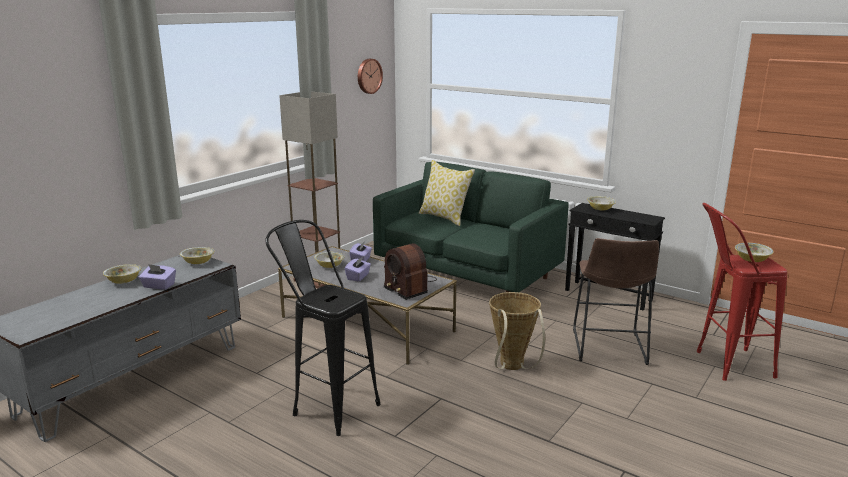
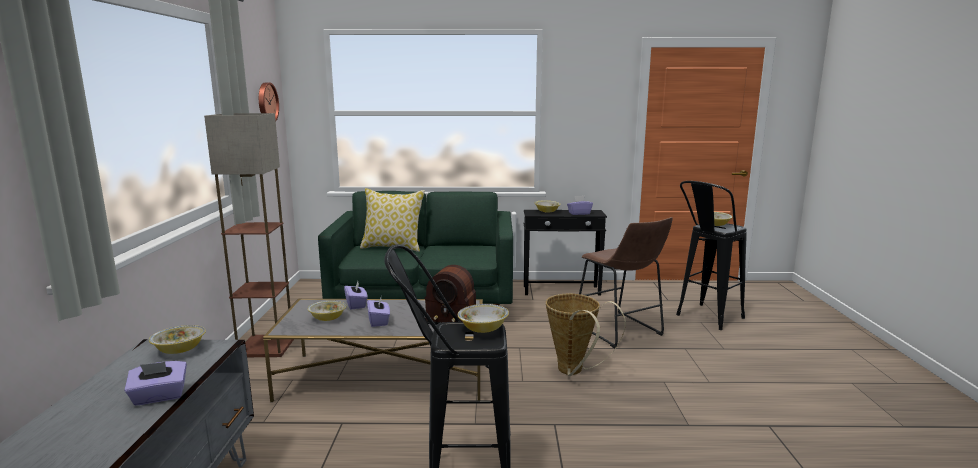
camera: 35 degrees left, 5 degrees down
(124, 281) = (79, 408): bowl -> bowl (483, 329)
(630, 217) = (579, 213): none -> purple tissue box
(723, 365) = (704, 319): red stool -> black stool

